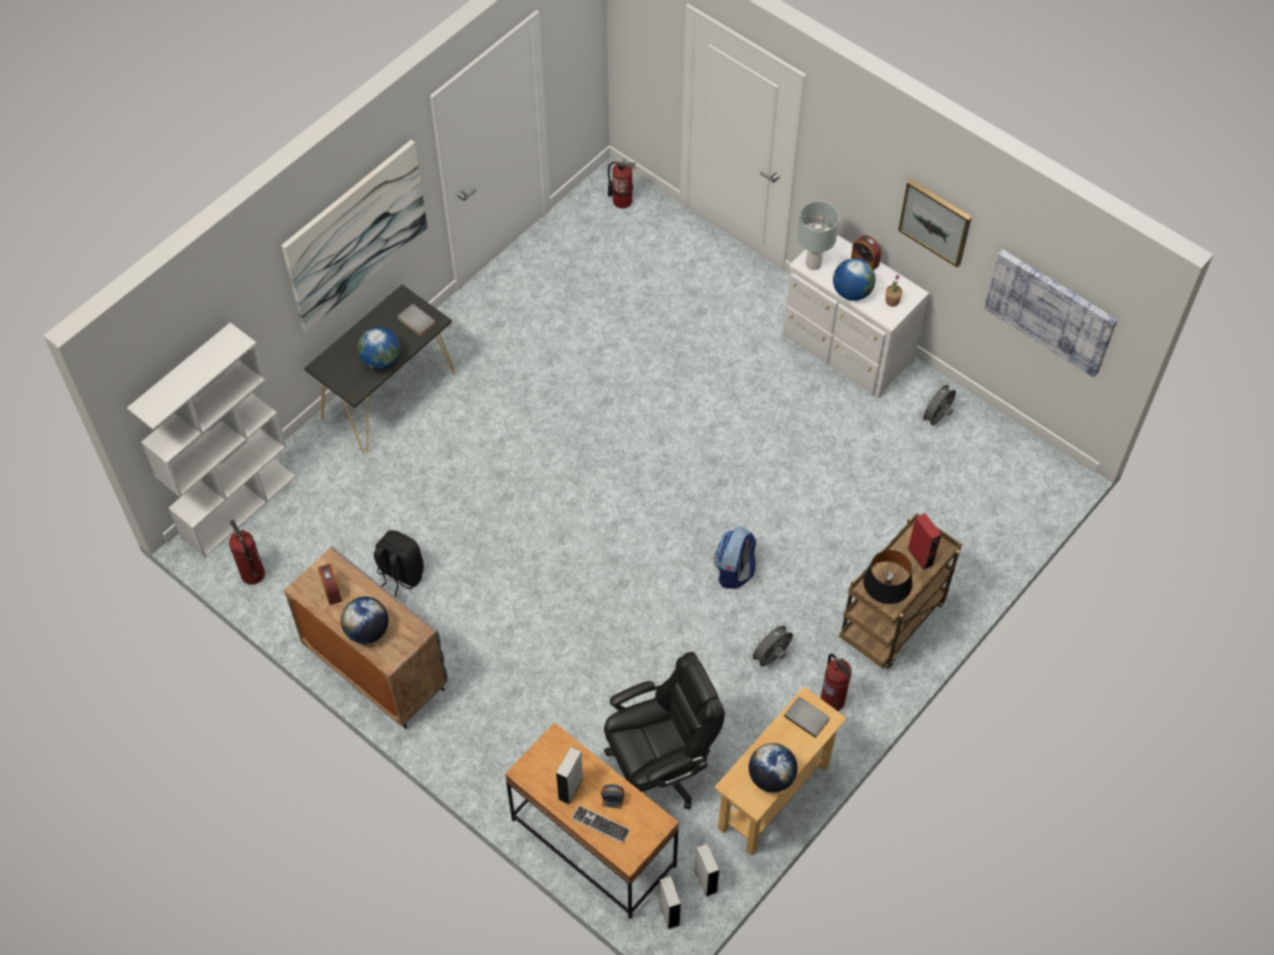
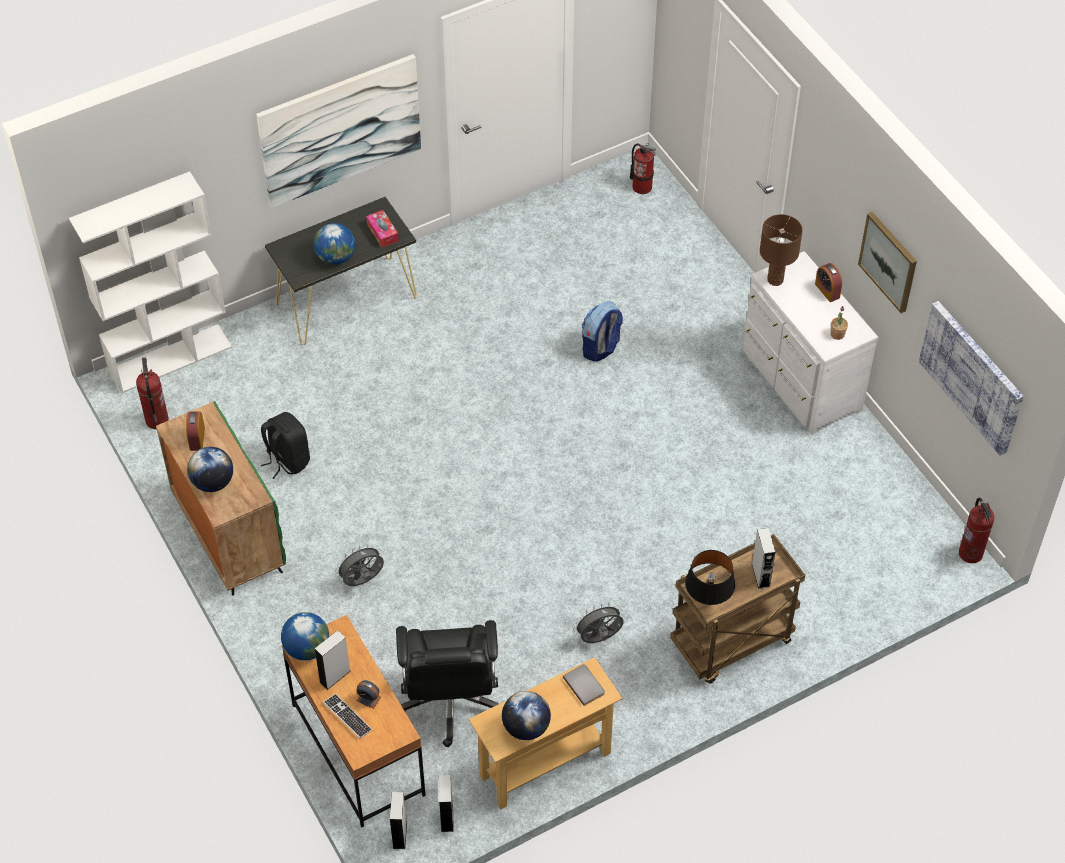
camera: 20 degrees right, 5 degrees down
(374, 668) = (228, 534): grey cabinet -> green cabinet
(416, 321) = (382, 232): grey book -> tissue box
(660, 766) = (450, 702): black office chair -> black office chair turned 90 degrees clockwise
(734, 571) = (599, 550): backpack -> backpack (601, 348)
(813, 264) = (775, 280): grey table lamp -> brown table lamp
(832, 700) = (641, 695): fire extinguisher -> fire extinguisher (970, 553)
(852, 292) = (801, 315): globe -> globe (307, 648)
(920, 556) = (760, 575): red speaker -> grey speaker
(936, 418) = (861, 469): grey fan -> grey fan (362, 581)

